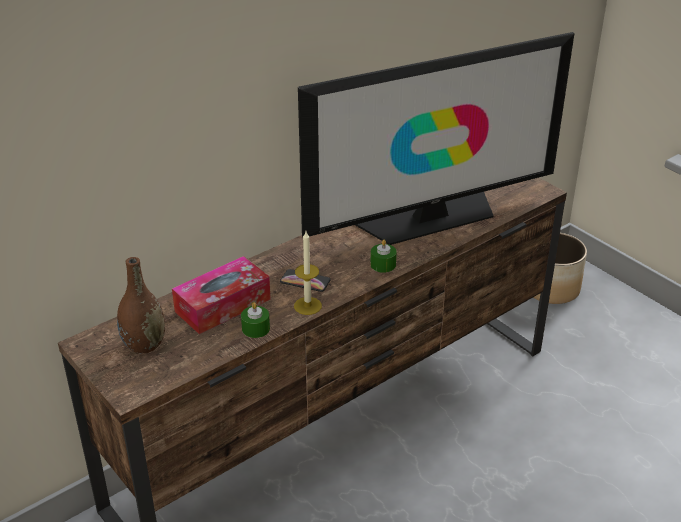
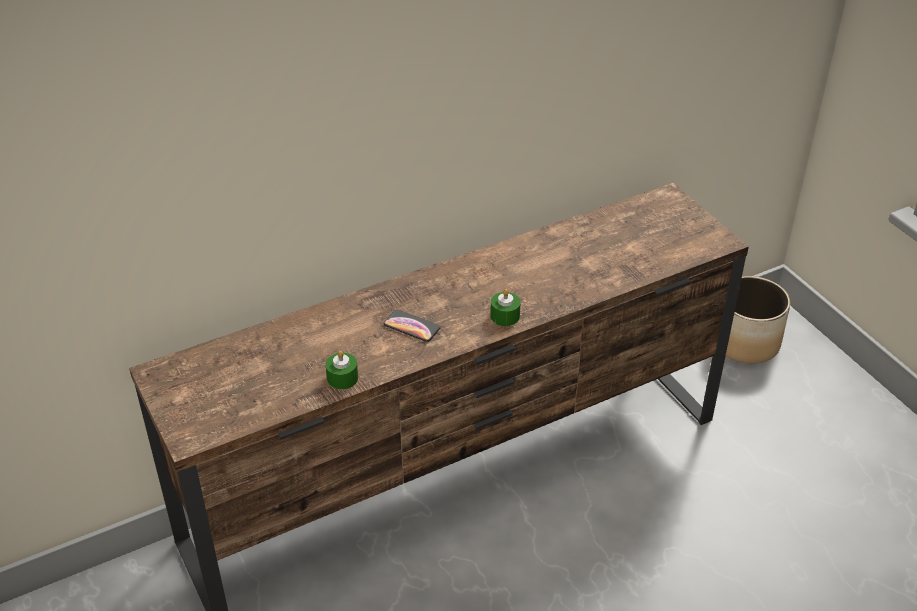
camera: 10 degrees right, 5 degrees up
(144, 345) = (218, 382): brown vase -> none
(223, 305) = (314, 345): tissue box -> none
(307, 306) = (406, 357): candle -> none
(430, 218) = (576, 262): television -> none

